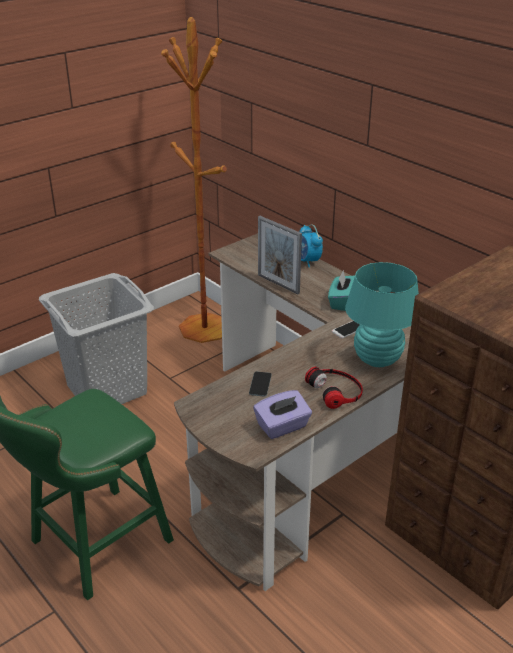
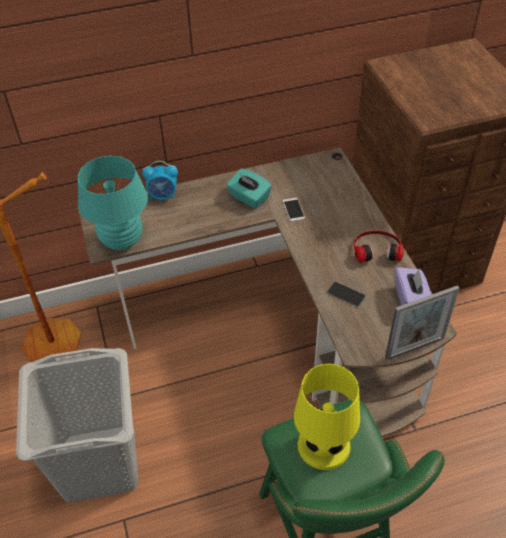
camera: 65 degrees left, 15 degrees up
(90, 419) = (323, 445): none -> yellow table lamp
(278, 284) = (190, 229): picture frame -> picture frame (414, 348)
(377, 359) = (345, 209): turquoise table lamp -> turquoise table lamp (121, 240)

